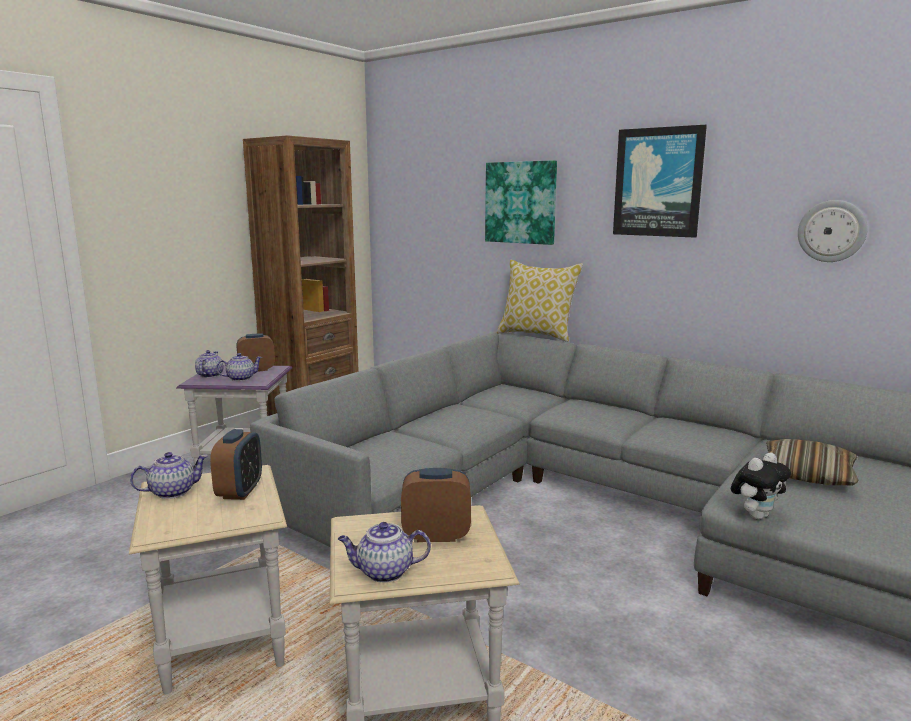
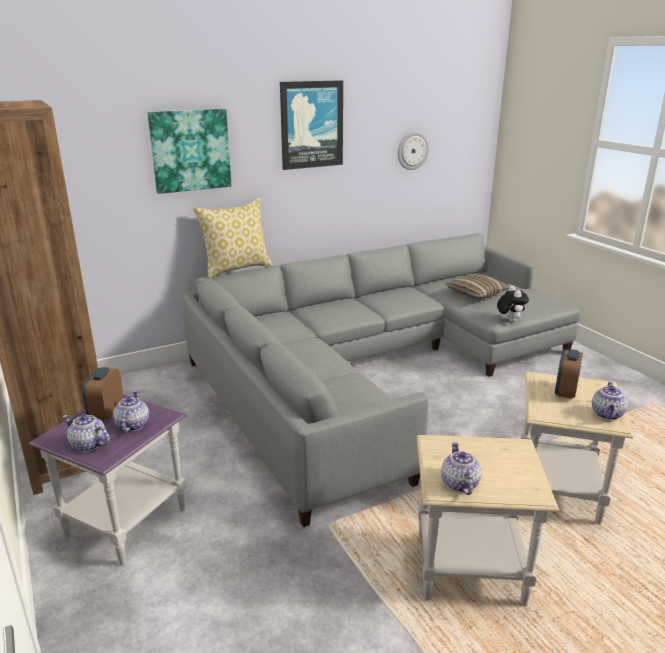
camera: 65 degrees left, 10 degrees up
(240, 492) = (472, 451): alarm clock -> none

